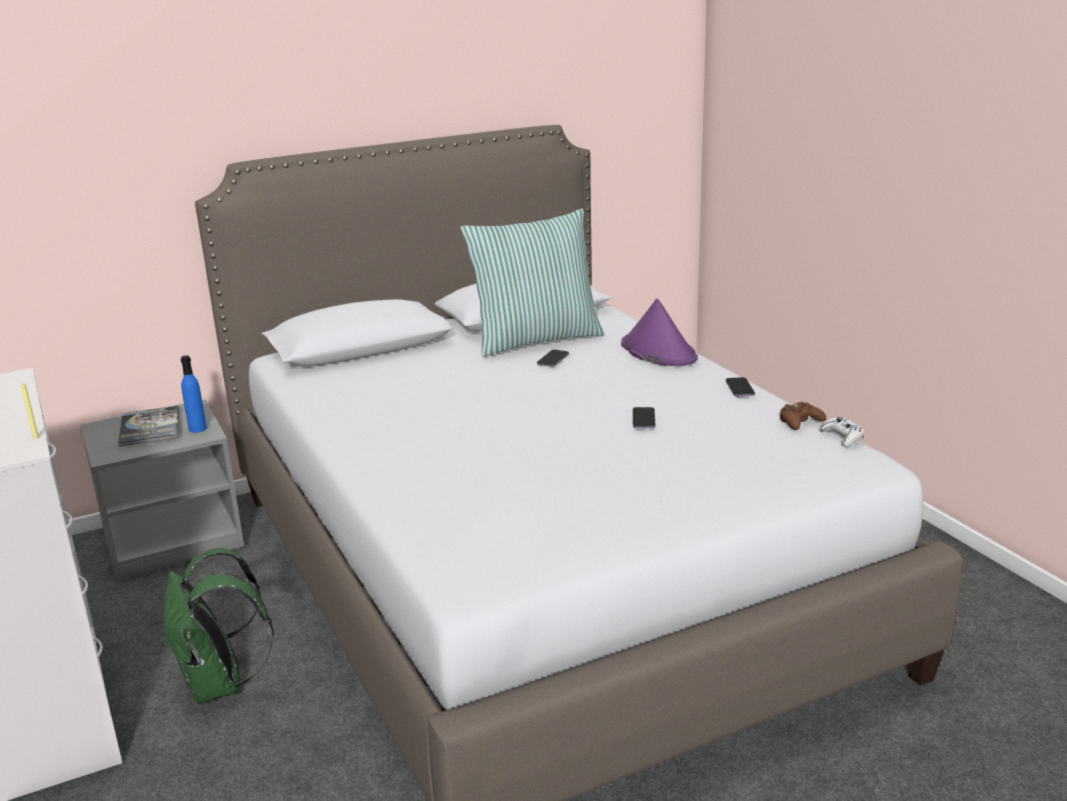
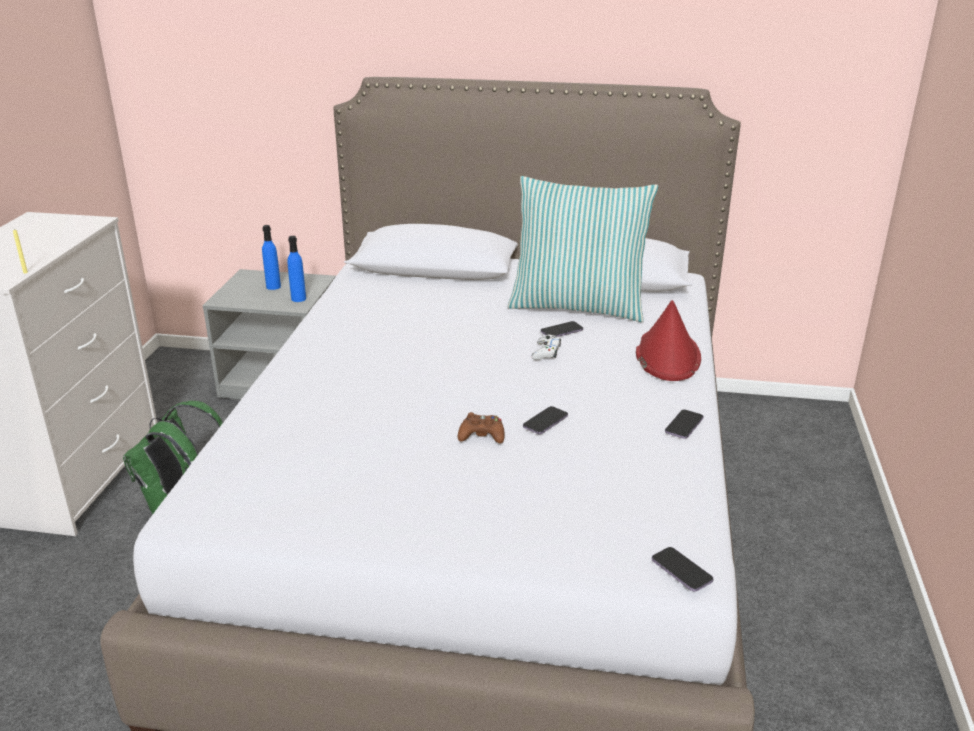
camera: 35 degrees right, 5 degrees up
(150, 427) = (273, 286): book -> blue bottle
(657, 351) = (667, 356): purple hat -> red hat
(800, 422) = (687, 487): brown game controller -> brown game controller (482, 435)
(842, 437) = (704, 523): white game controller -> white game controller (546, 352)
(871, 466) = (681, 571): none -> phone

